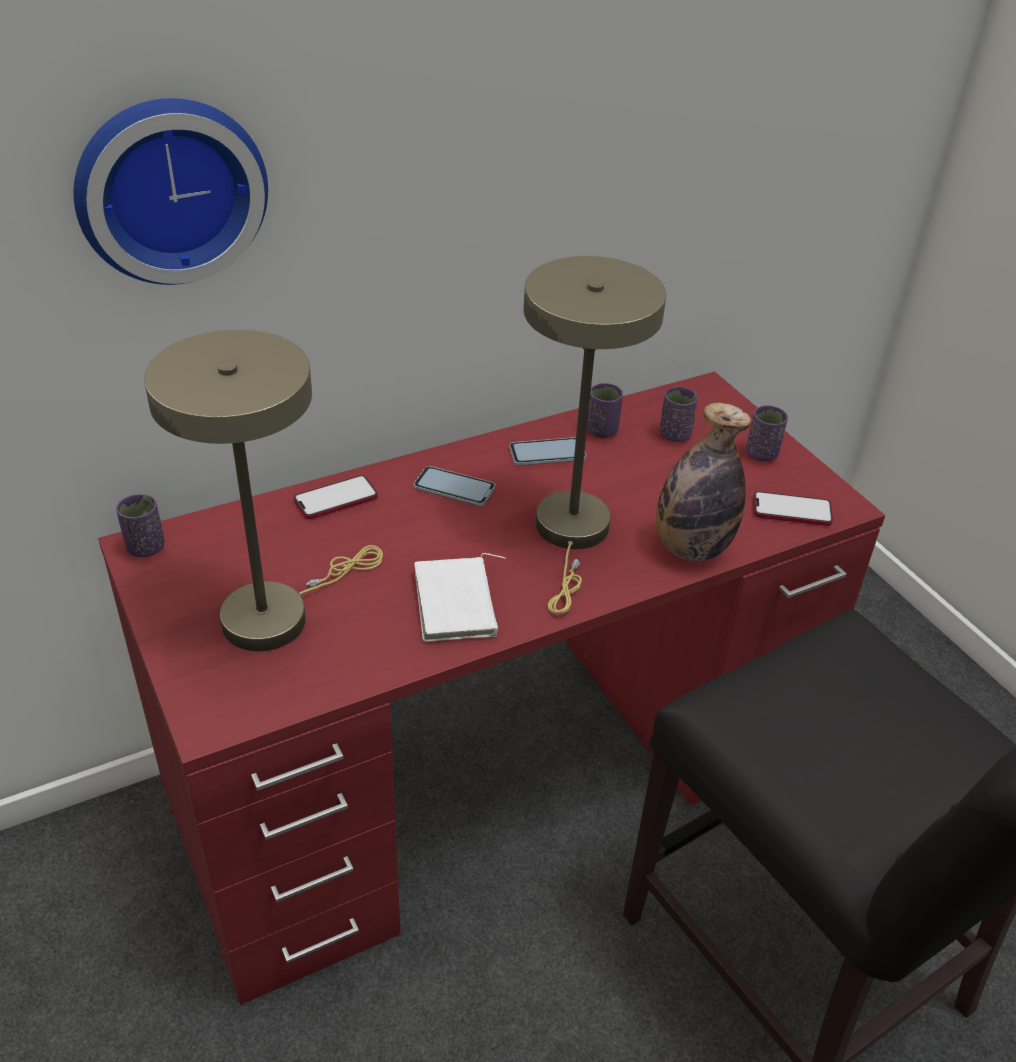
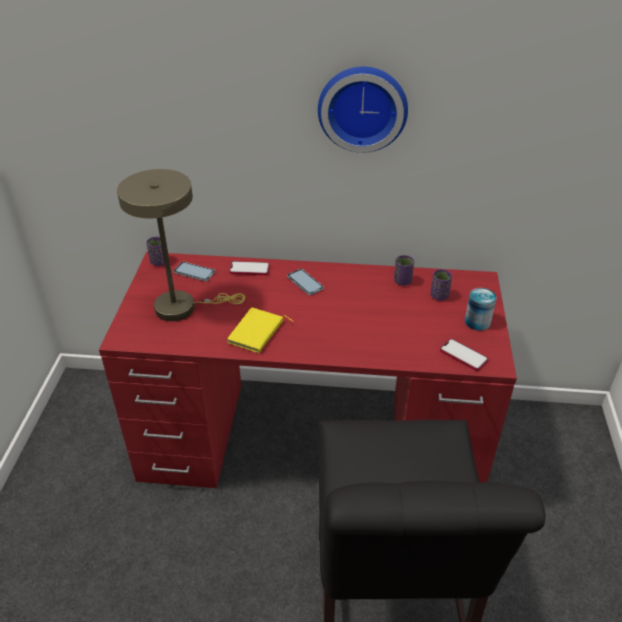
camera: 35 degrees right, 0 degrees up
(169, 188) = (188, 103): wall clock -> wall clock (362, 107)
(459, 604) = (257, 333): white book -> yellow book
(547, 453) = (364, 282): phone -> phone (194, 272)
(572, 535) = (338, 324): beige table lamp -> none
(691, 548) = (390, 352): bottle -> none
(761, 454) = (477, 322): purple cup -> can

